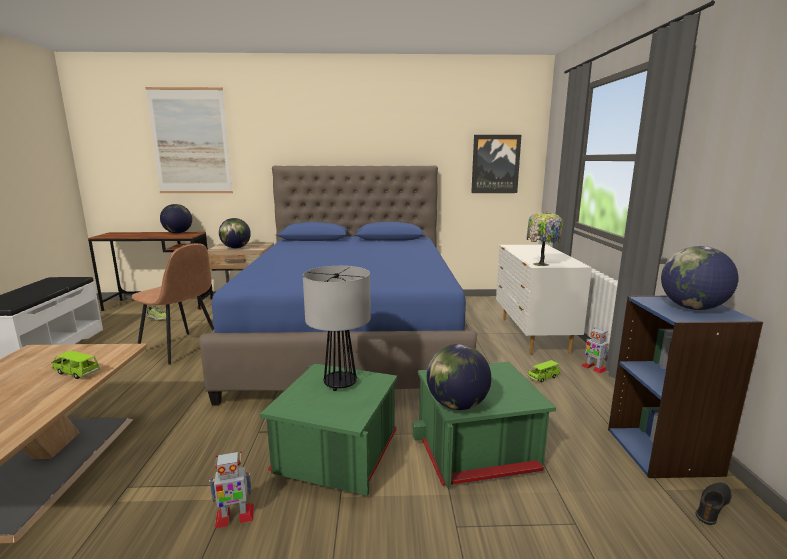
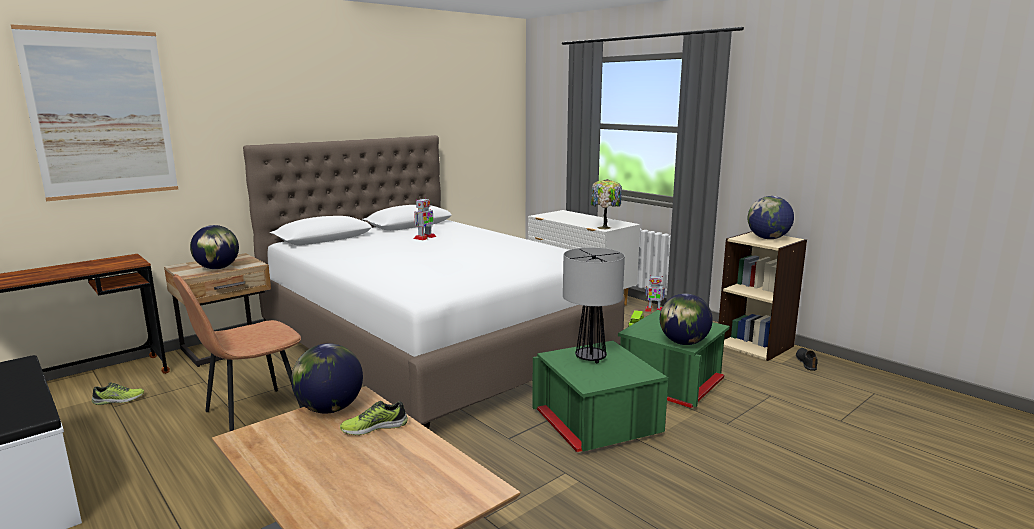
camera: 40 degrees left, 0 degrees up
(77, 373) = (374, 427): green toy car -> shoe
(178, 233) = (98, 262): globe -> globe (330, 409)
(180, 348) = (252, 416): brown chair -> brown chair turned 150 degrees clockwise
(234, 516) = (604, 485): toy robot -> toy robot (424, 237)
(352, 336) = (432, 343): blue bed -> white bed
(495, 164) = (486, 130): picture -> none
(664, 451) = (755, 345): blue bookcase -> beige bookcase

